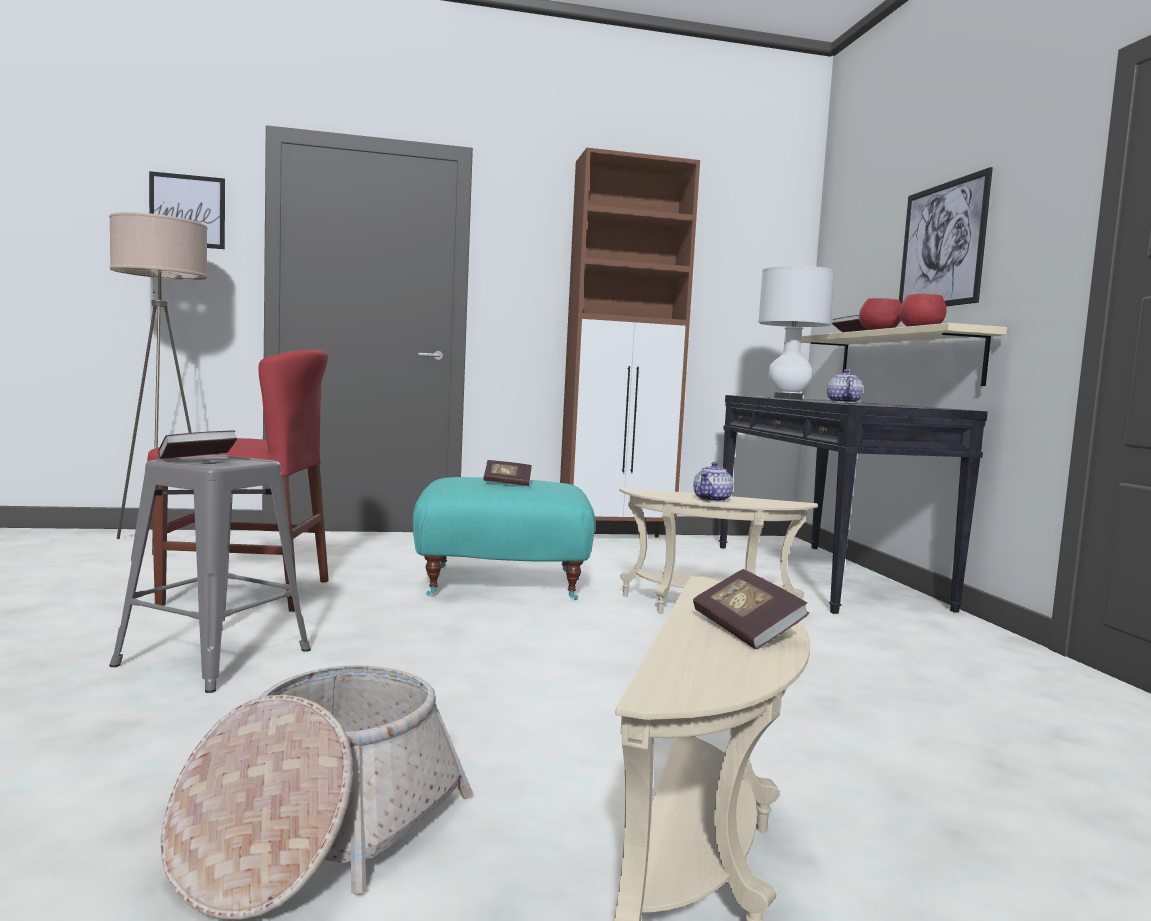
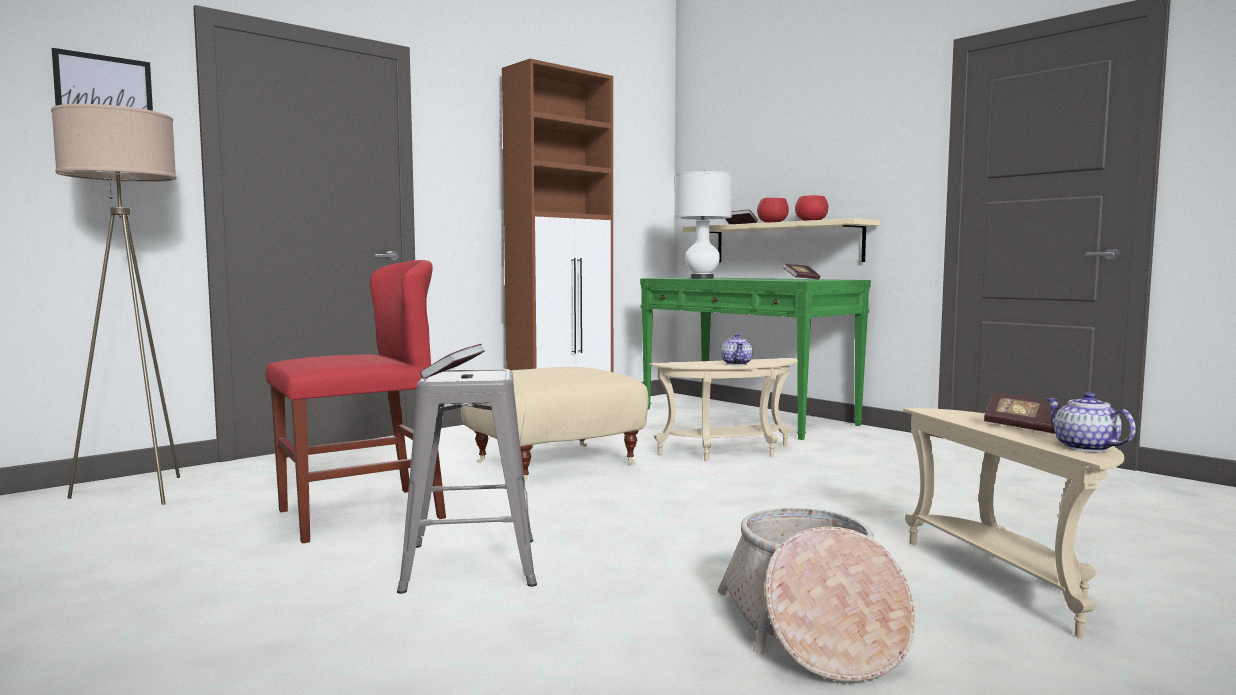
camera: 30 degrees left, 0 degrees up
(503, 582) = (554, 462): turquoise ottoman -> beige ottoman
(507, 483) = (560, 371): book -> book (801, 279)
(823, 575) = (747, 417): black console table -> green console table
(843, 402) = (772, 279): teapot -> teapot (1085, 448)
(942, 245) = (813, 158): picture -> none

